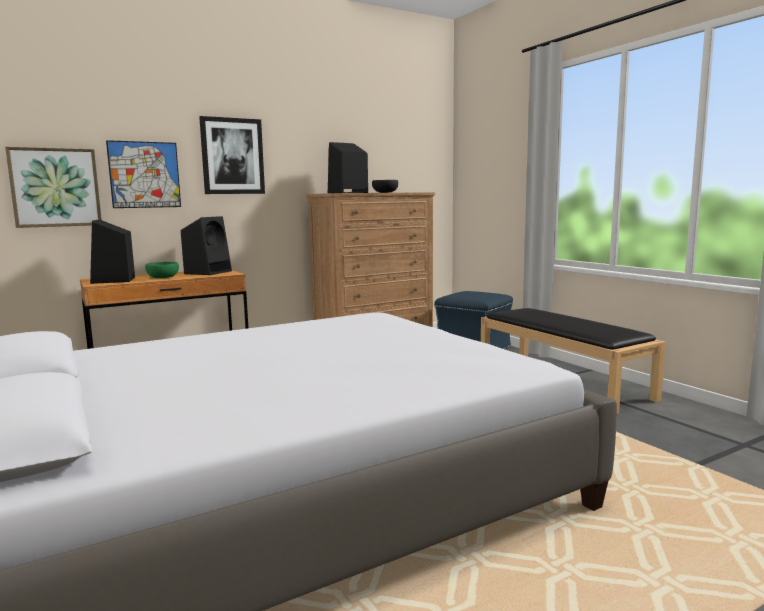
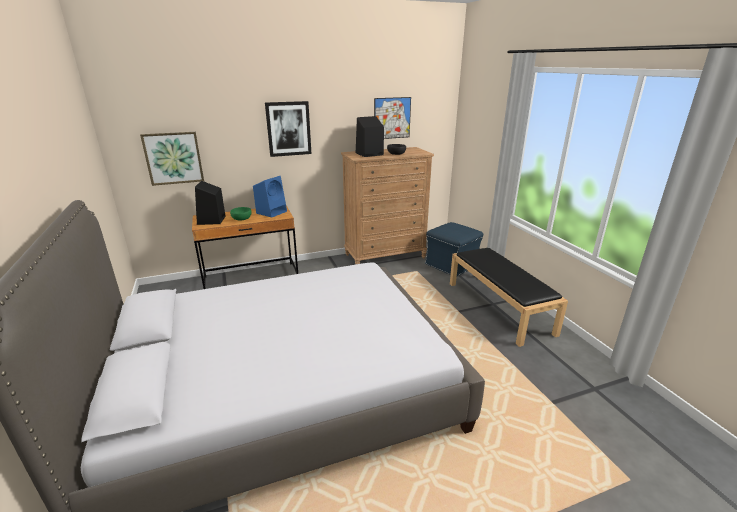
camera: 10 degrees right, 15 degrees up
(144, 175) = (229, 146): picture -> picture (392, 118)
(208, 272) = (272, 212): black speaker -> blue speaker

